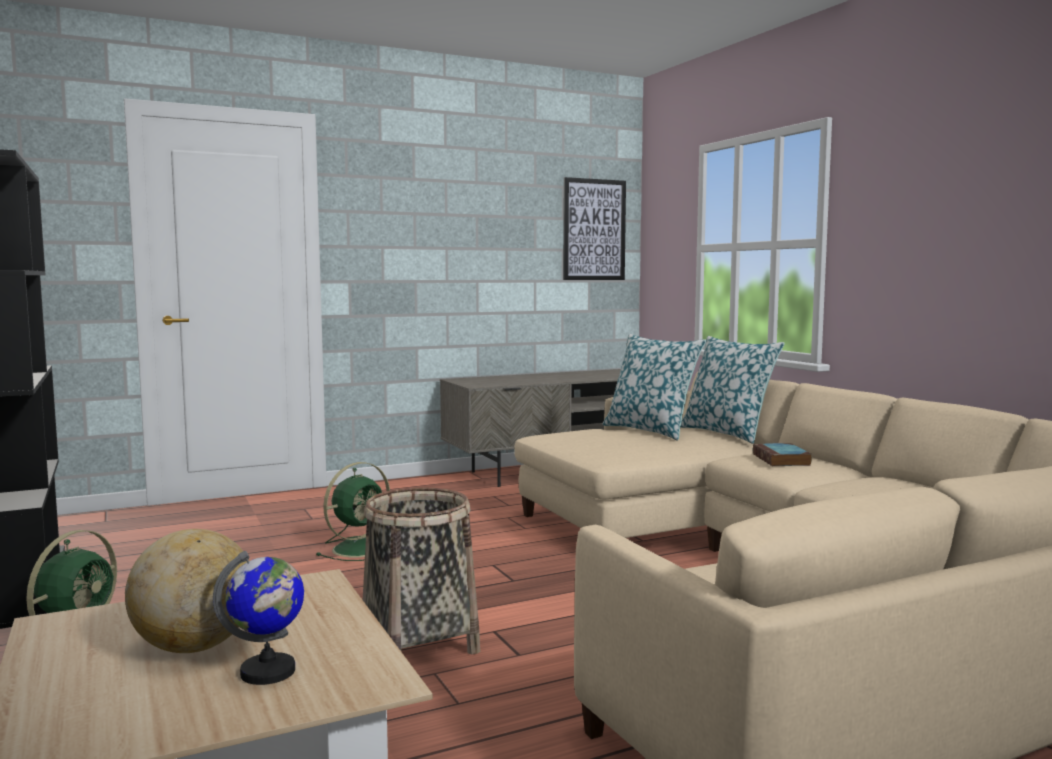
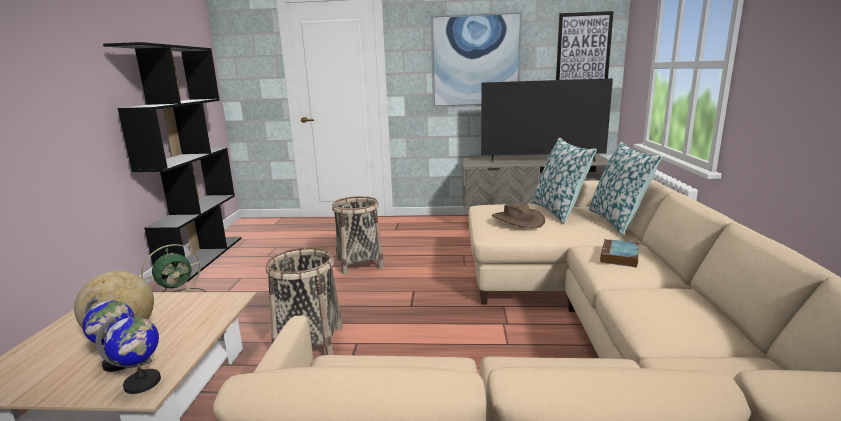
camera: 30 degrees right, 10 degrees up
(359, 679) = (143, 383): none -> globe
(361, 548) = (360, 263): green fan -> basket
(457, 234) = (475, 61): none -> picture
(564, 377) = (542, 160): none -> television
(618, 442) = (517, 220): none -> brown hat

